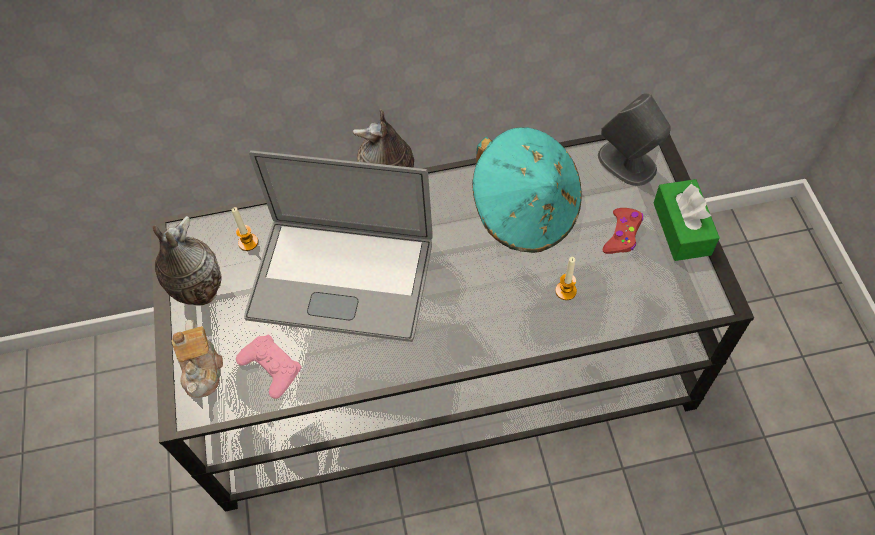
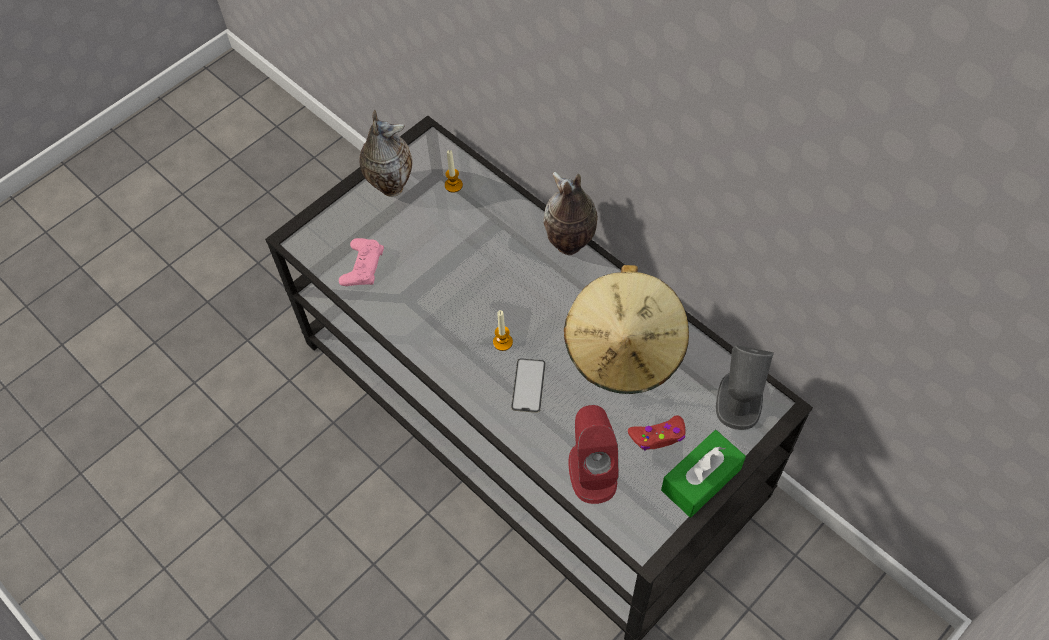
camera: 55 degrees right, 0 degrees up
(202, 369) = (334, 227): teapot -> none
(341, 278) = (466, 262): laptop -> none
(507, 301) = (528, 385): none -> phone
(525, 212) = (625, 351): turquoise hat -> beige hat
(565, 291) = (569, 422): candle -> candle (502, 342)
(624, 299) = (592, 470): none -> red speaker

